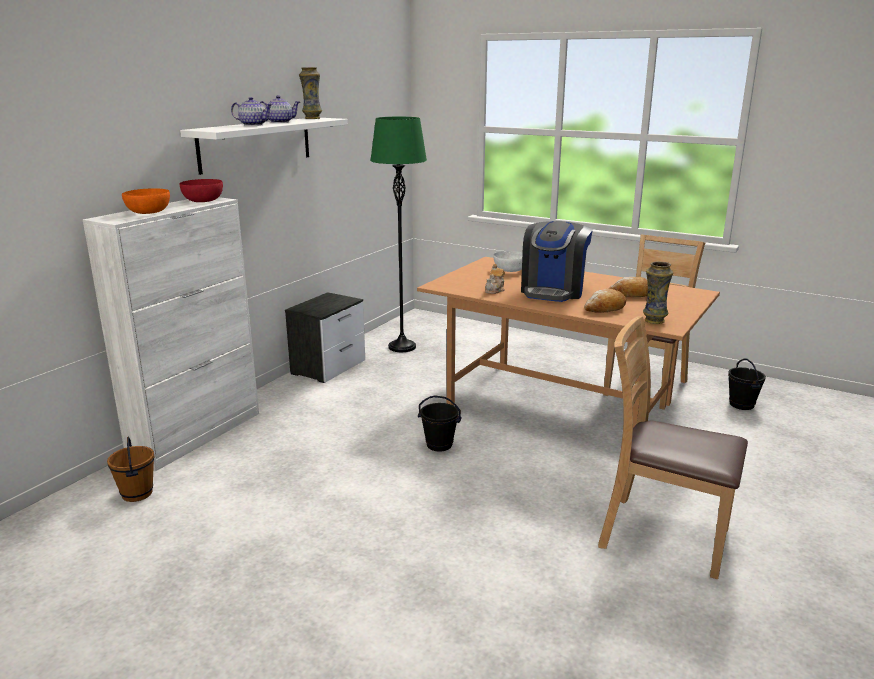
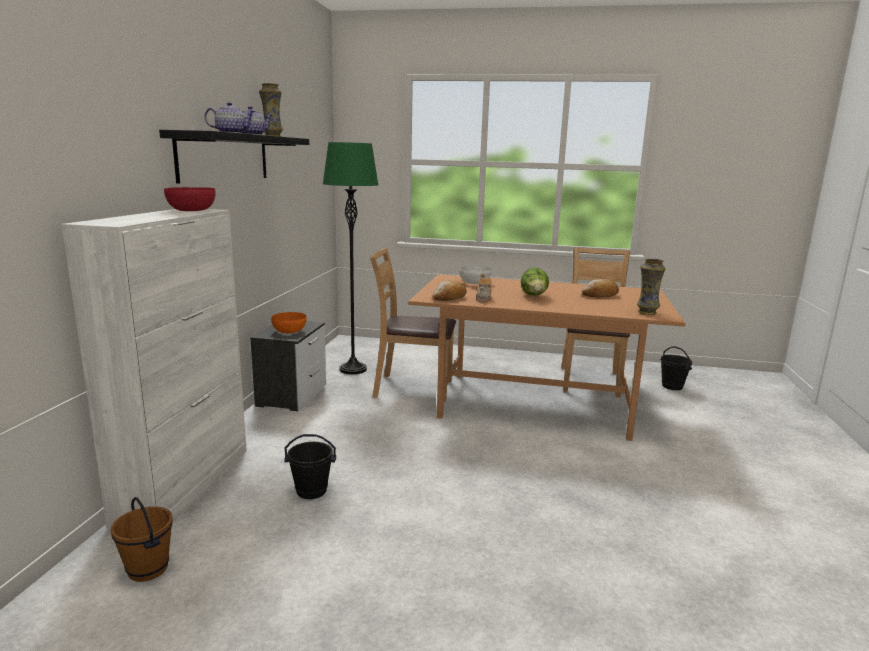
camera: 20 degrees left, 5 degrees down
(148, 212) = (143, 218): orange bowl -> orange bowl (289, 331)
(256, 144) = (225, 157): white shelf -> black shelf
(439, 445) = (458, 455): black bucket -> black bucket (311, 491)
(553, 291) = (534, 296): coffee machine -> lettuce
(605, 308) = (595, 306): bread -> bread (449, 297)
(662, 536) = (717, 507): brown chair -> brown chair (412, 388)

